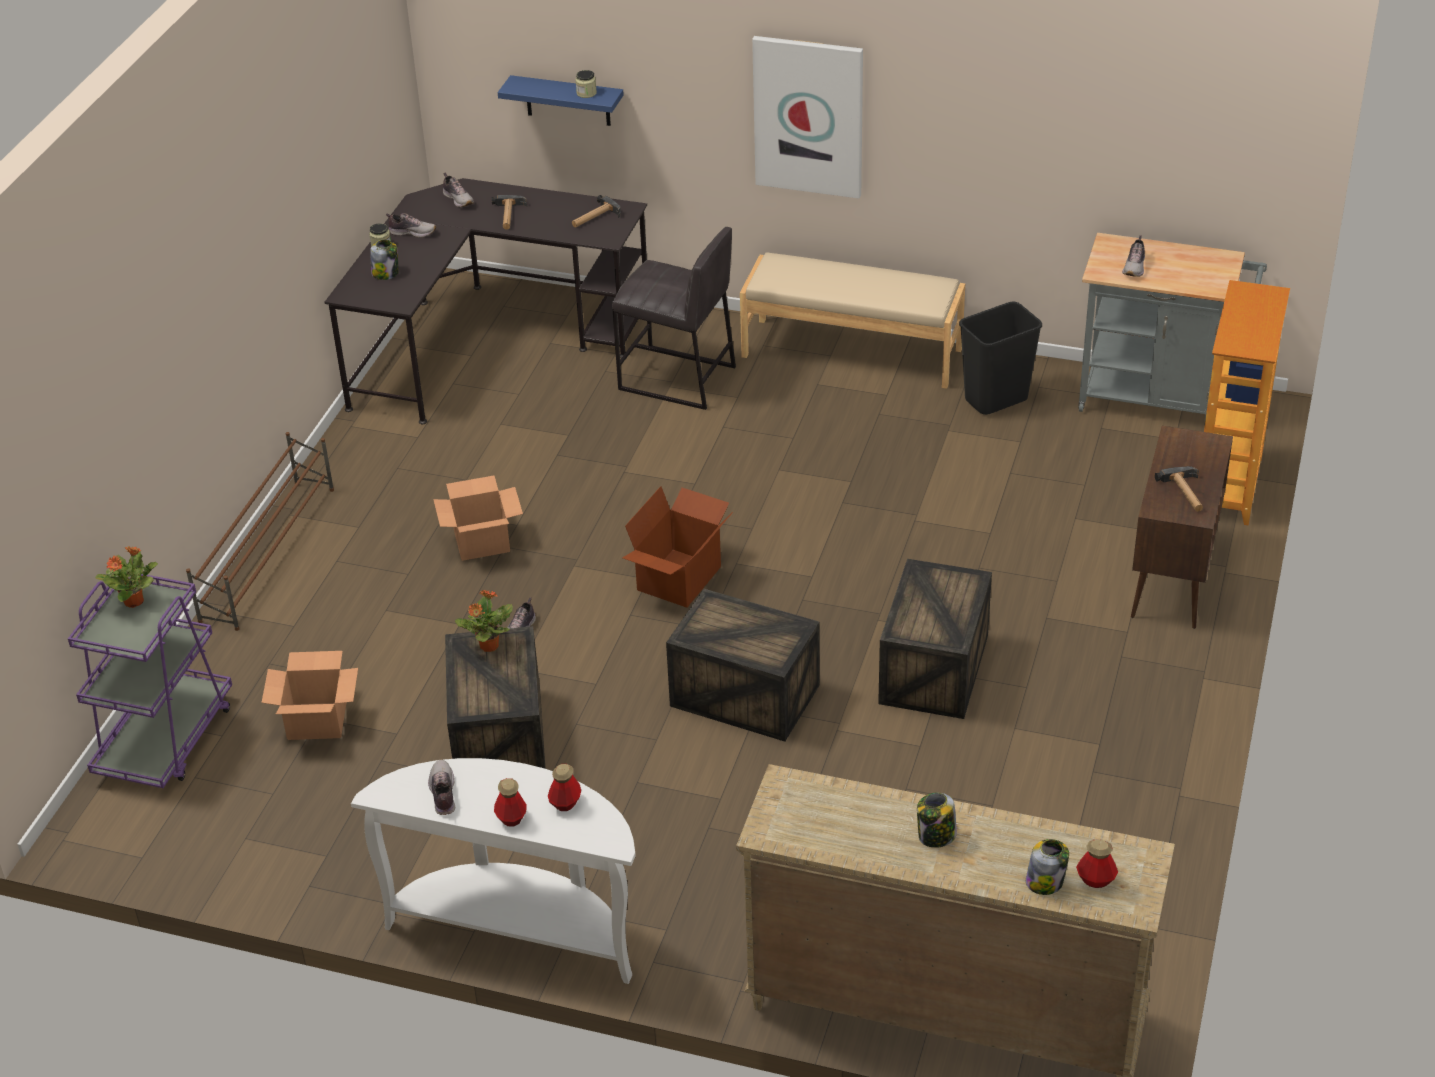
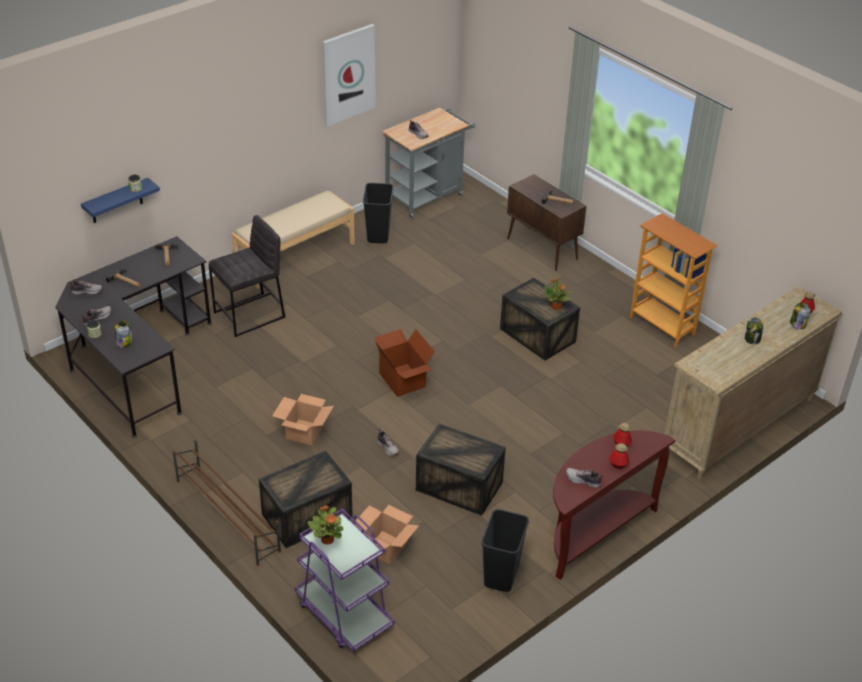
camera: 60 degrees left, 0 degrees up
(348, 860) = (500, 575): none -> black trash can
(488, 646) = (440, 443): potted plant -> potted plant (556, 307)
(519, 927) = (594, 532): white console table -> brown console table
(742, 695) = (502, 396): crate -> crate (306, 517)
(808, 116) = (246, 141): picture -> picture (348, 74)
(1228, 487) = (502, 209): bookcase -> bookcase (662, 326)

